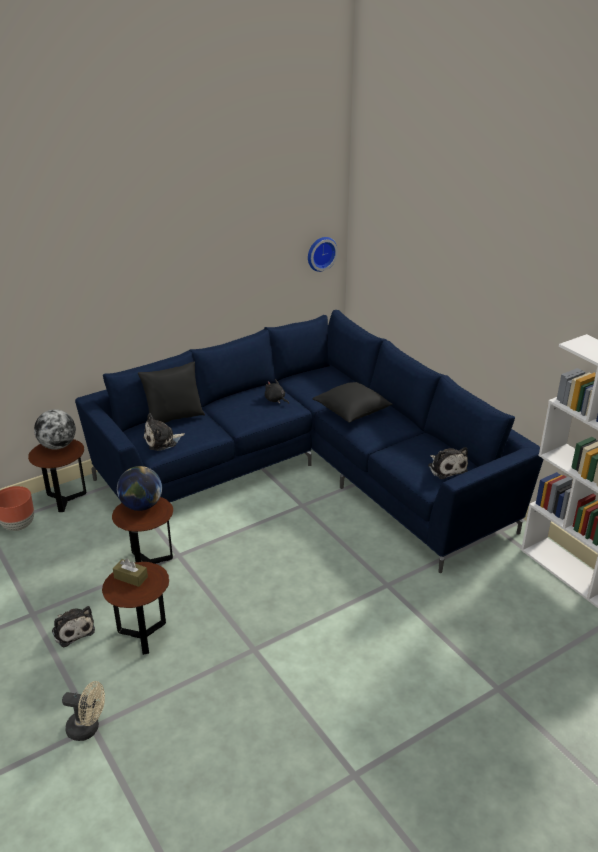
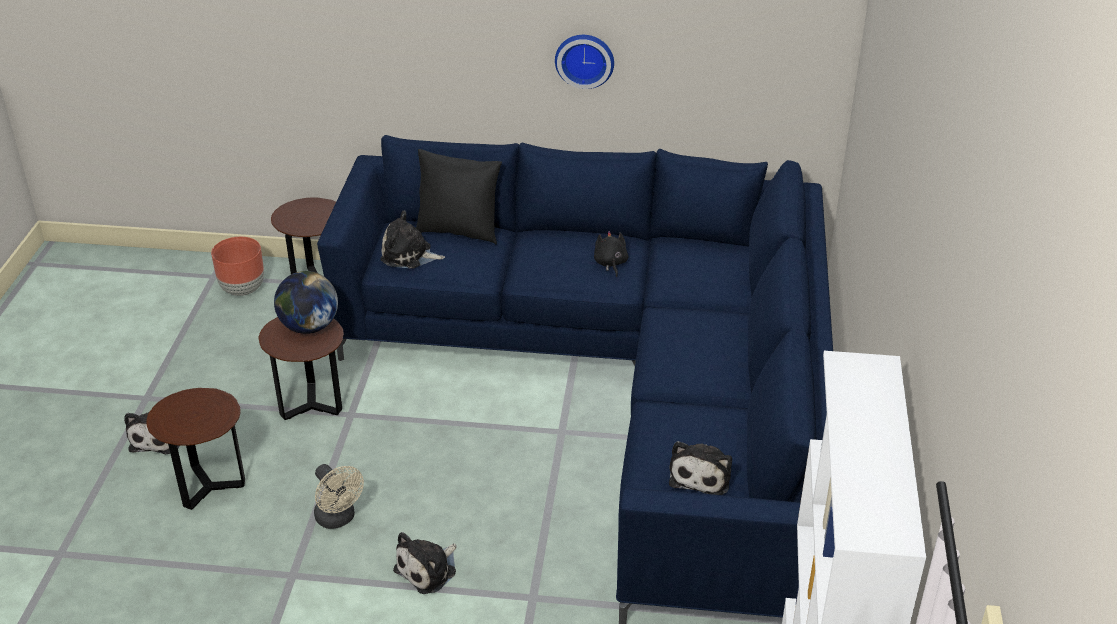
camera: 40 degrees right, 5 degrees up
(58, 446) = (319, 209): globe -> none
(88, 729) = (54, 552): beige fan -> beige fan (338, 519)
(131, 577) = (197, 405): brown tissue box -> none
(320, 253) = (799, 61): wall clock -> wall clock (585, 59)
(321, 603) = (428, 570): none -> plush toy
(352, 412) = (686, 328): black pillow -> none

